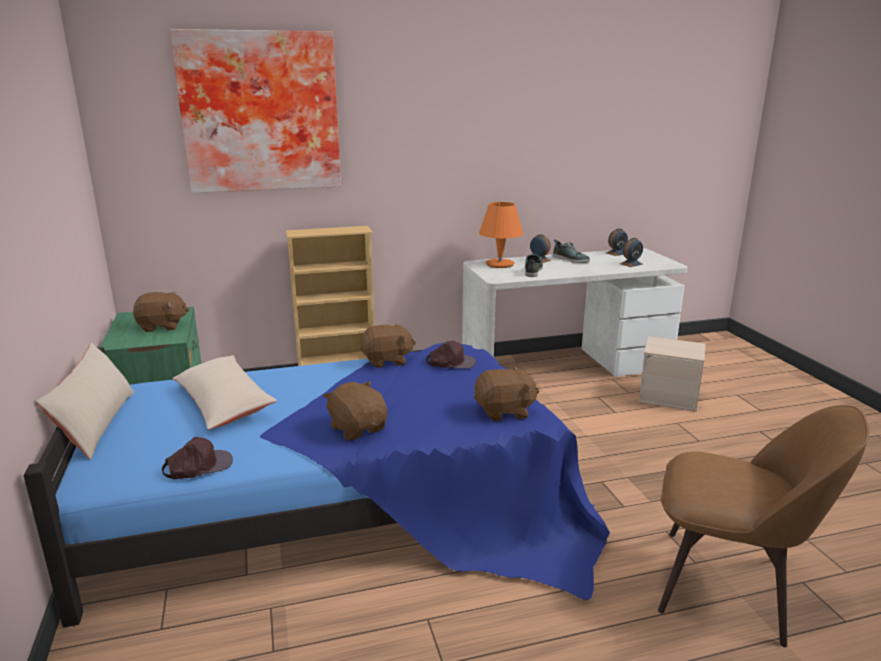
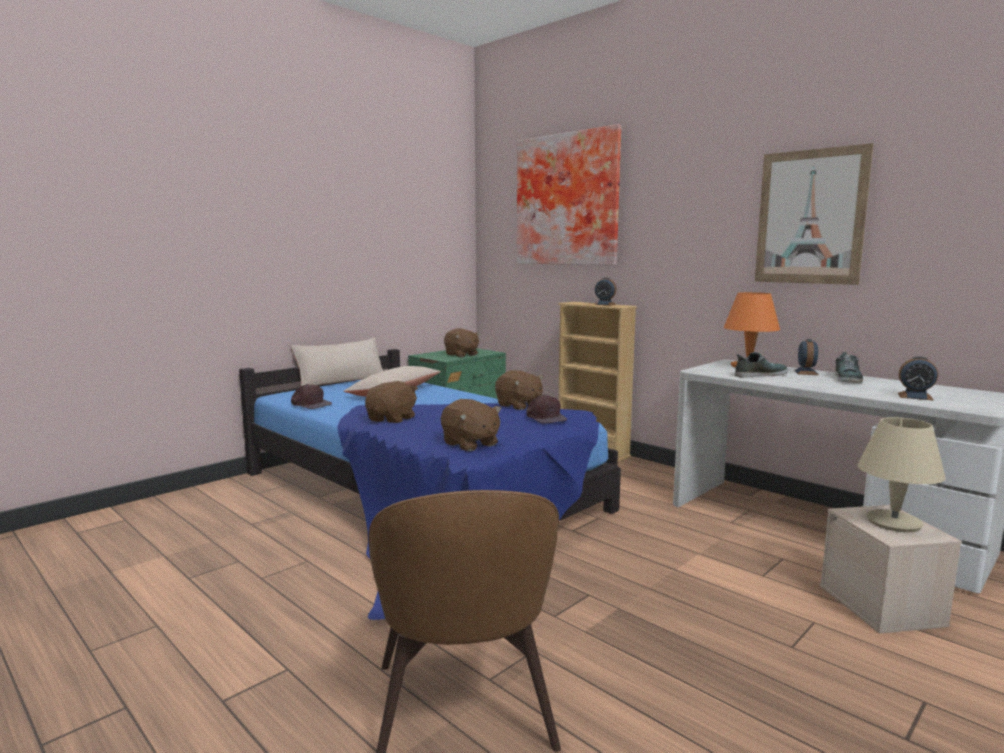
camera: 60 degrees right, 10 degrees down
(519, 136) = (810, 217): none -> picture
(616, 253) = (942, 388): alarm clock -> alarm clock (605, 304)
(674, 346) = (893, 522): none -> beige table lamp

